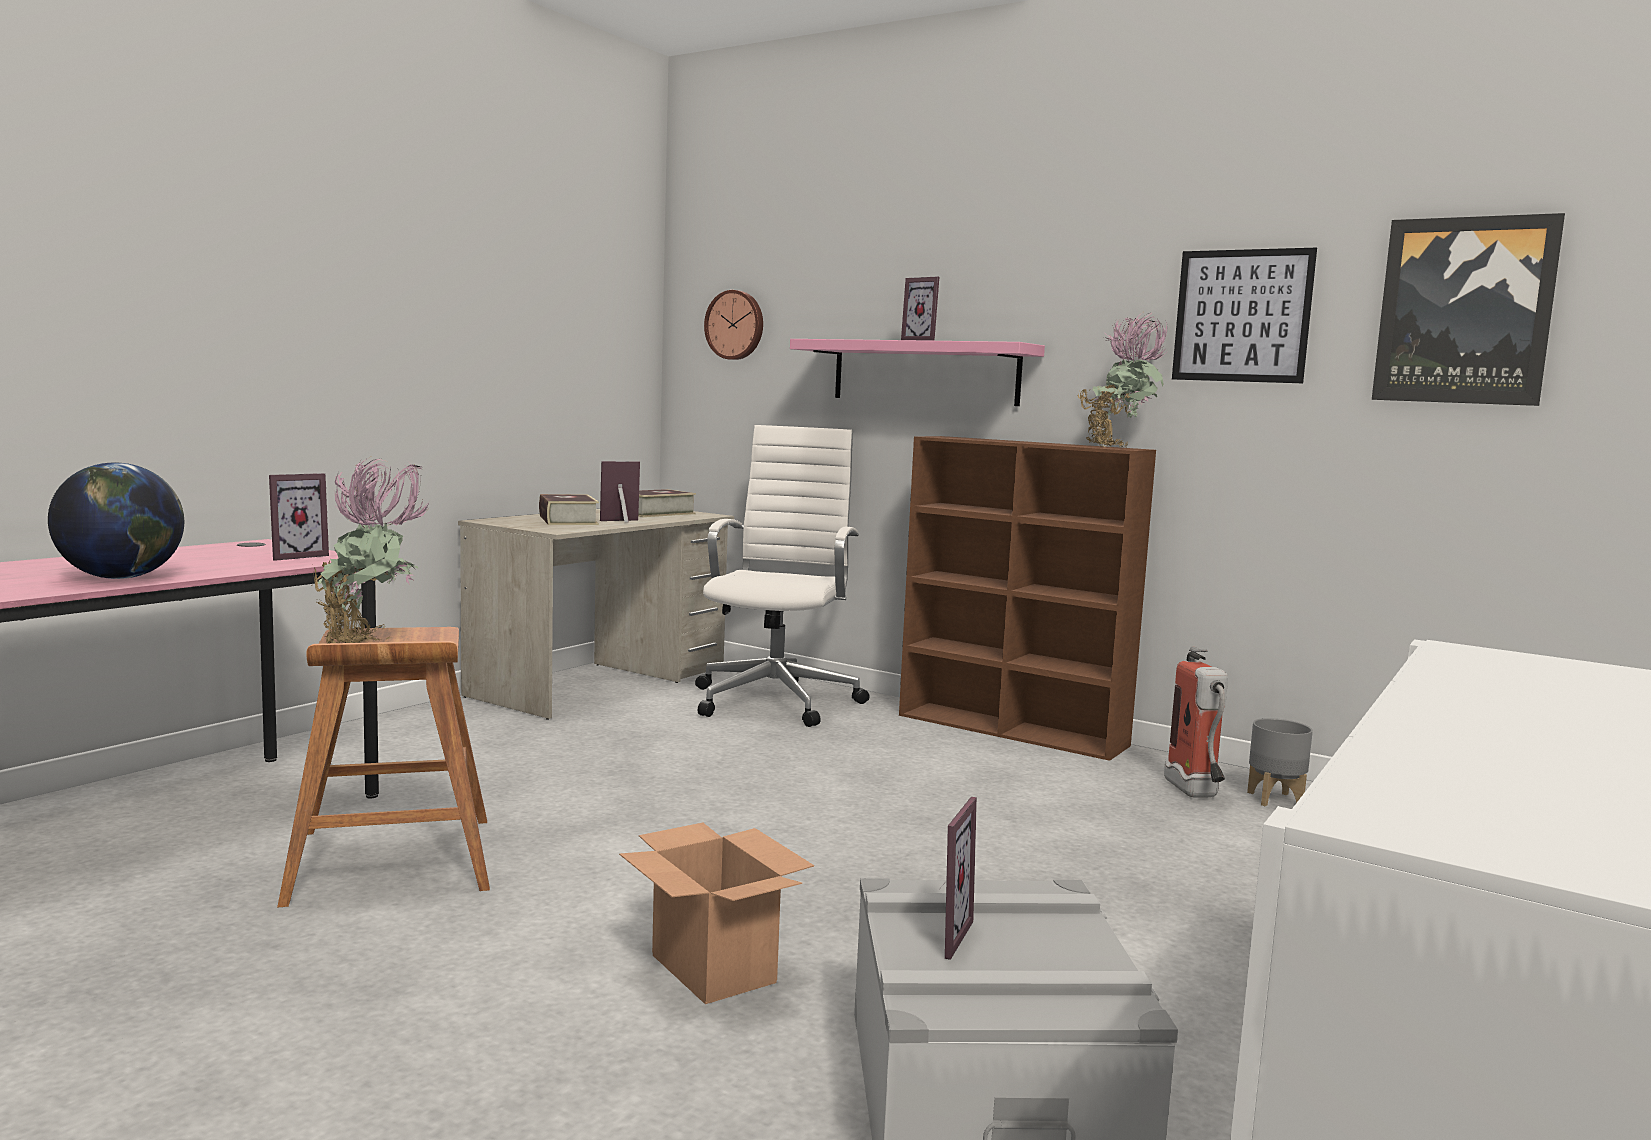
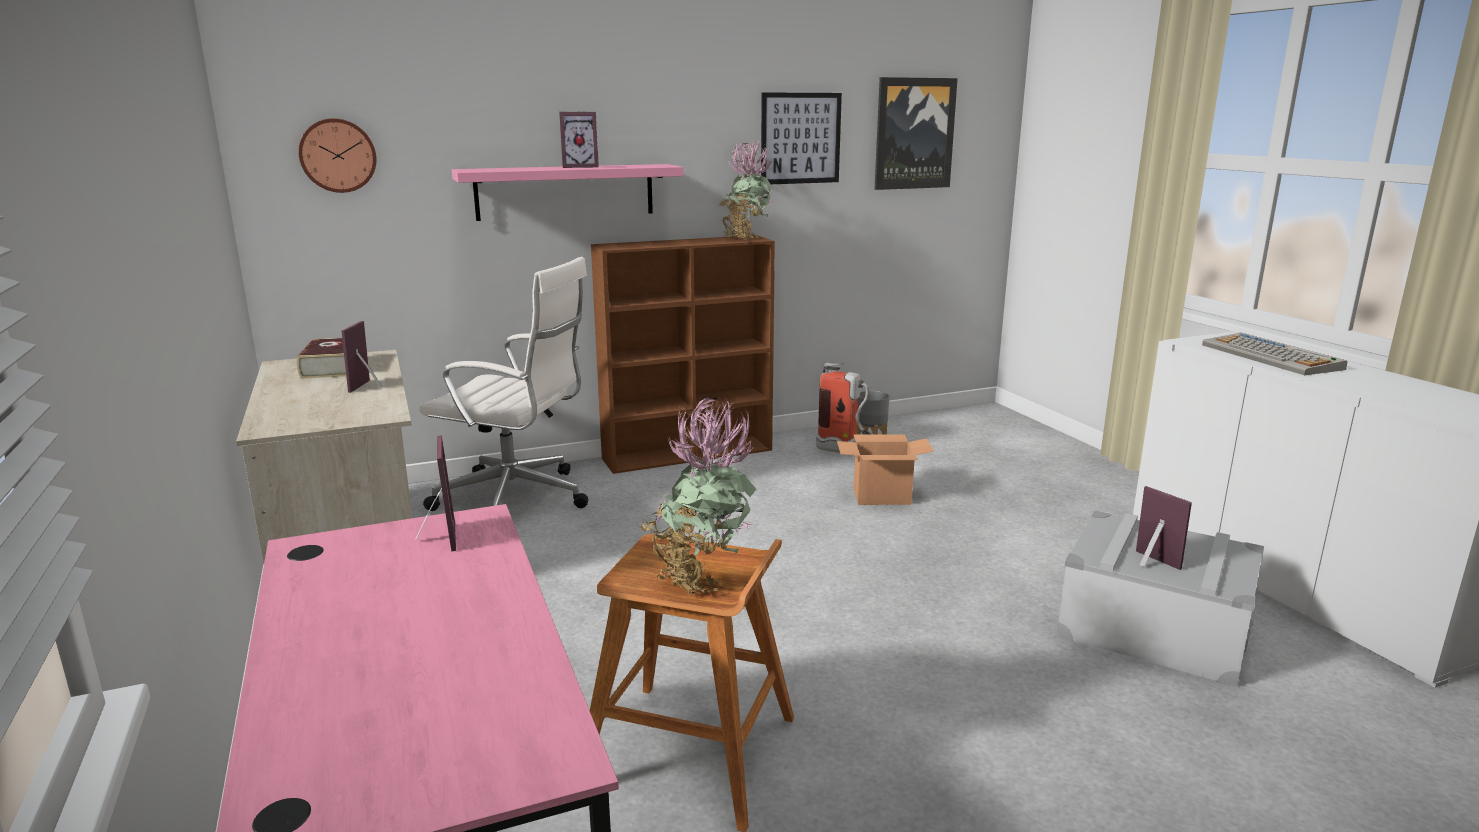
camera: 55 degrees left, 10 degrees up
(121, 578) = (488, 638): globe -> none
(568, 520) = (324, 402): book -> none
(711, 968) = (977, 662): cardboard box -> cardboard box (881, 497)
(777, 700) = (517, 499): white office chair -> white office chair turned 150 degrees clockwise
(1513, 689) = (1272, 357): none -> keyboard

